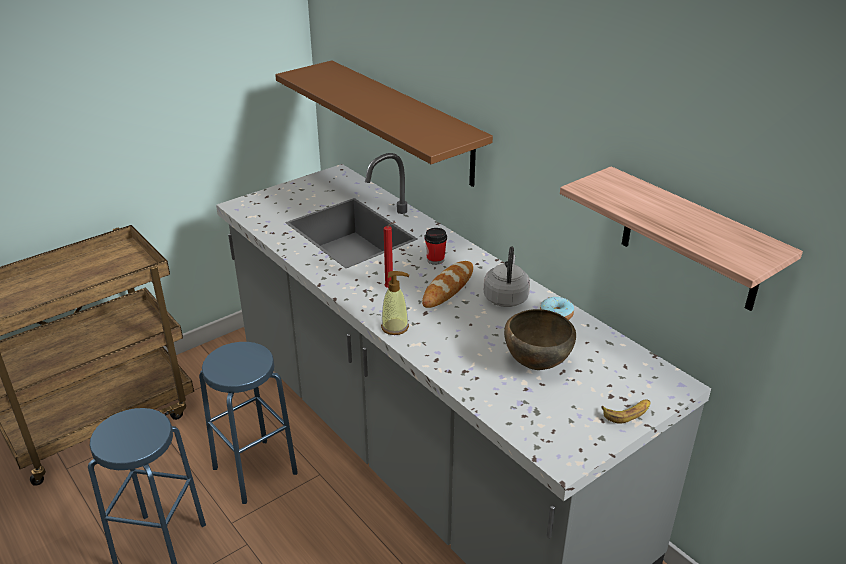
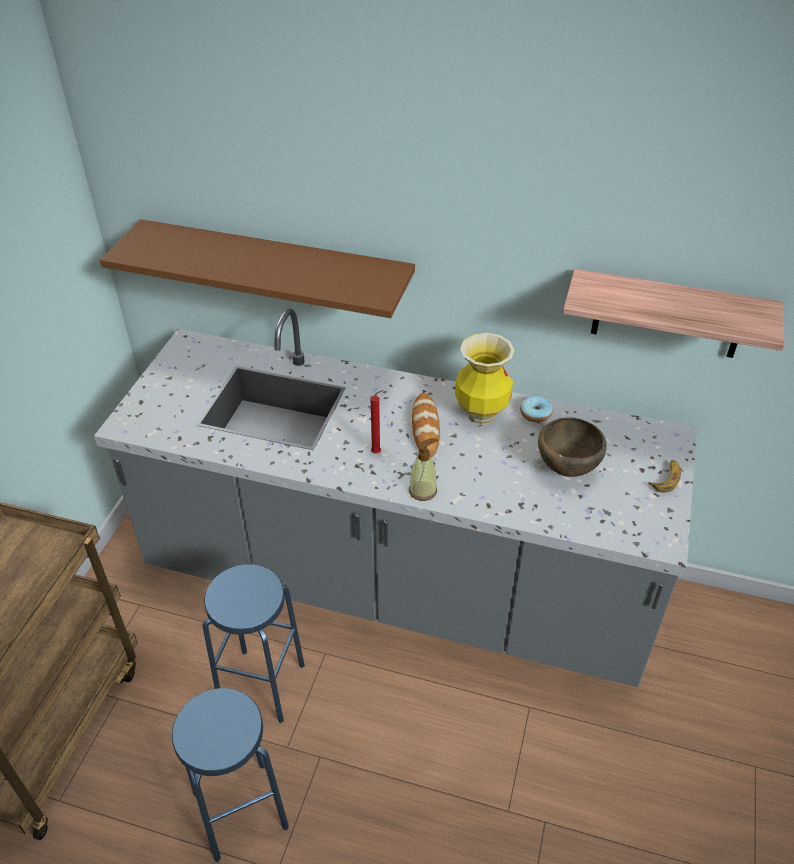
camera: 35 degrees left, 10 degrees up
(435, 260) = (385, 403): cup -> none
(506, 297) = (481, 414): grey kettle -> vase

